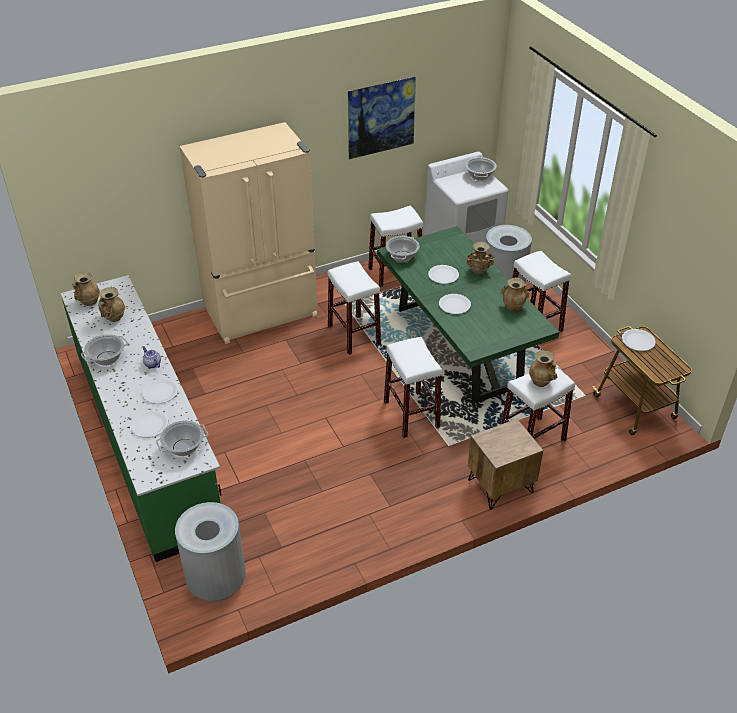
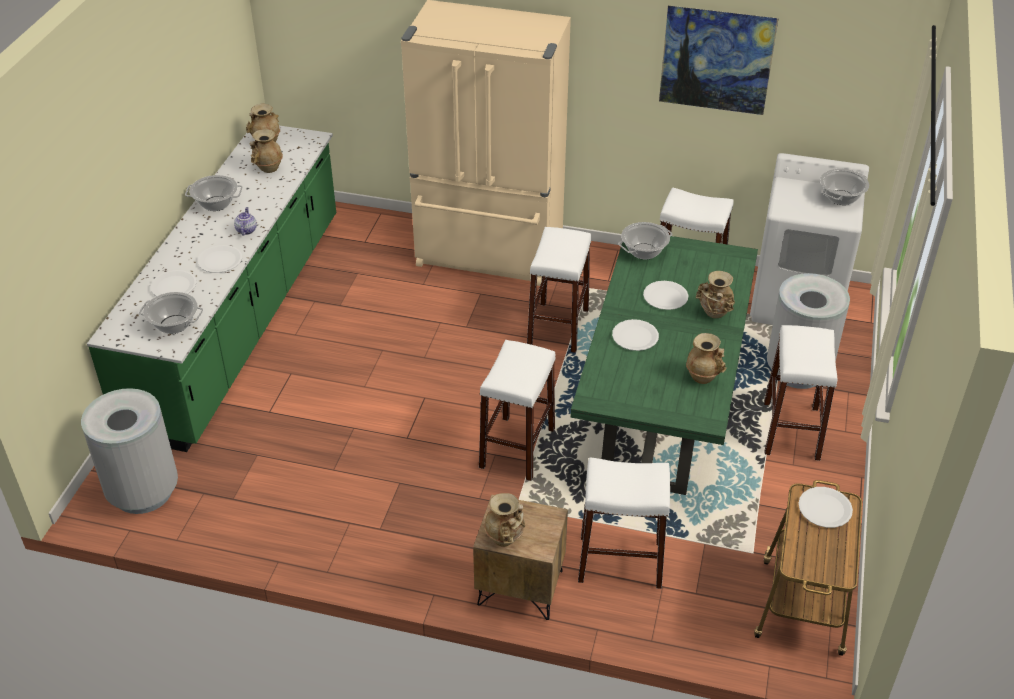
camera: 40 degrees right, 0 degrees up
(541, 382) = (626, 480): beige vase -> beige vase (505, 538)

